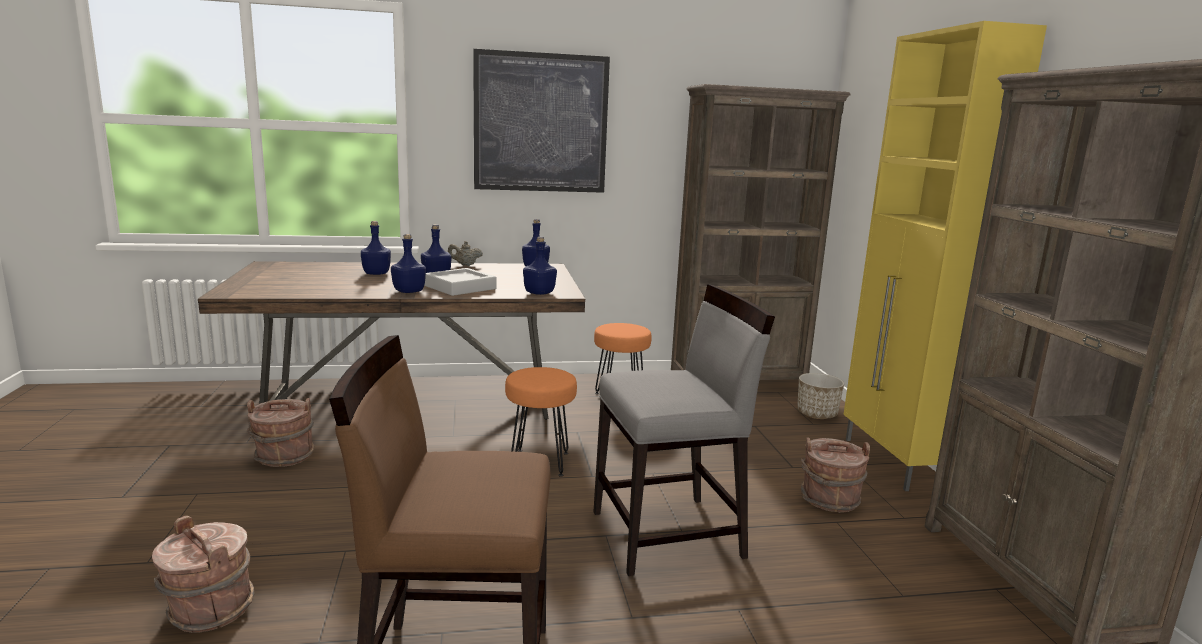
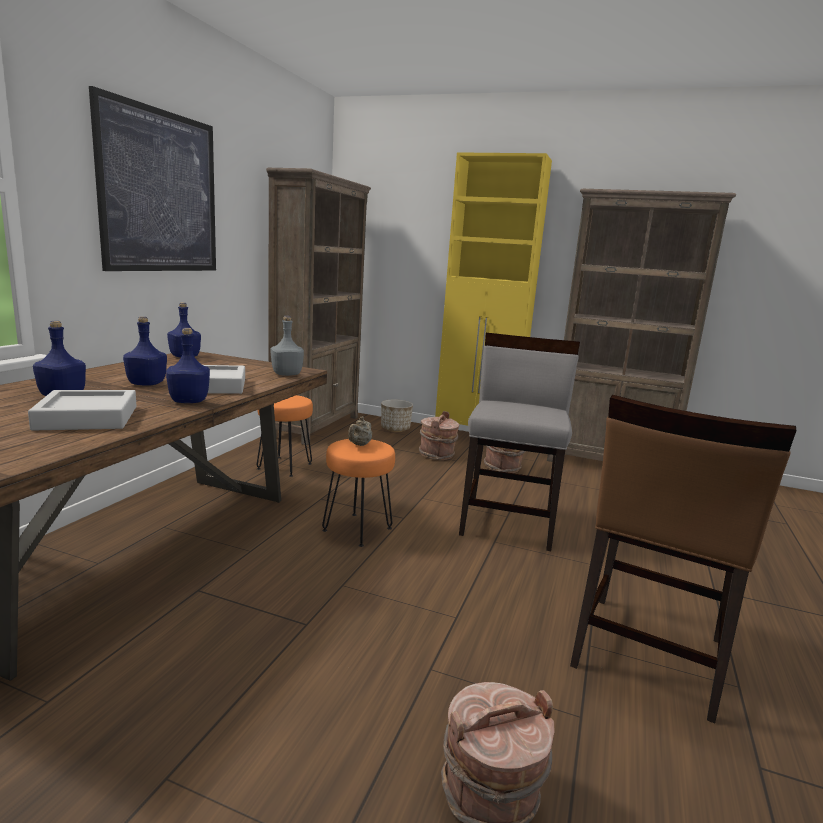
camera: 60 degrees left, 0 degrees up
(284, 456) = (148, 673): brown bucket -> brown bucket (437, 455)
(338, 286) = (87, 418): none -> grey tray
(465, 265) = (113, 367): beige teapot -> beige teapot (359, 445)
(539, 293) = (286, 374): blue bottle -> grey bottle

